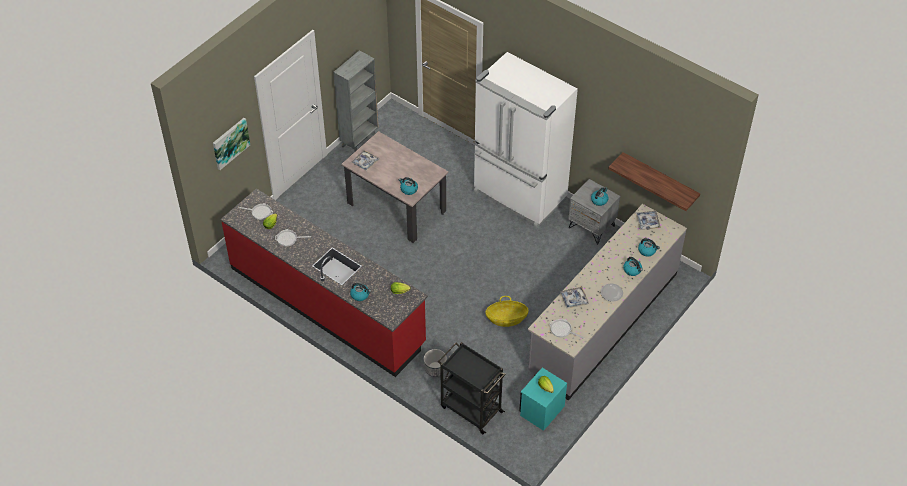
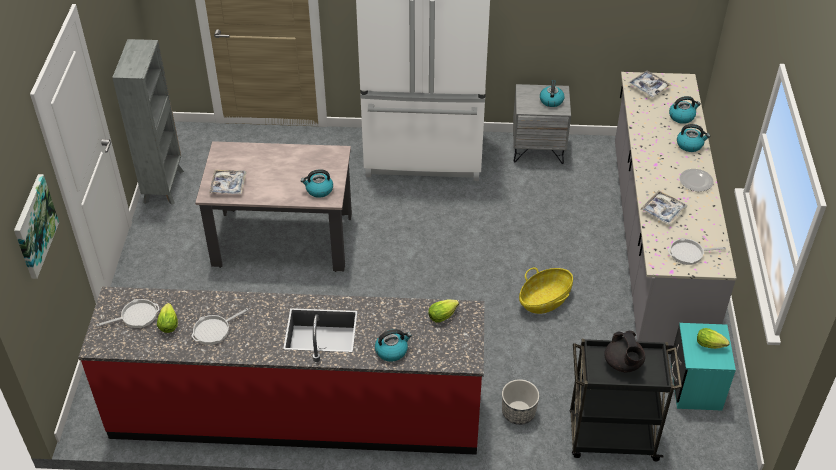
camera: 35 degrees left, 5 degrees down
(472, 366) = (623, 364): none -> black teapot
(659, 179) = (633, 28): shelf -> none

